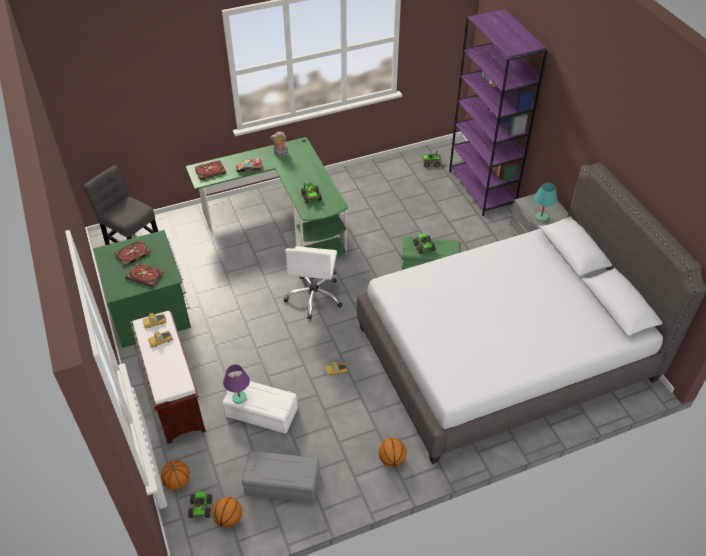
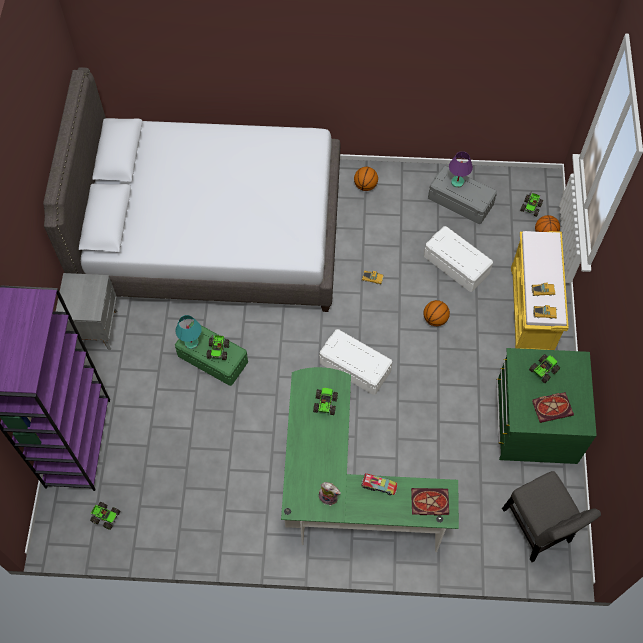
camera: 155 degrees left, 15 degrees up
(146, 275) = (543, 370): book -> toy truck
(173, 396) = (531, 311): brown bench -> yellow bench
(228, 519) = (511, 192): basketball -> basketball (435, 319)
(239, 397) = (477, 257): purple table lamp -> purple table lamp (457, 182)
(314, 297) = (355, 367): white office chair -> white storage box
(541, 217) = (94, 285): turquoise table lamp -> turquoise table lamp (191, 342)

